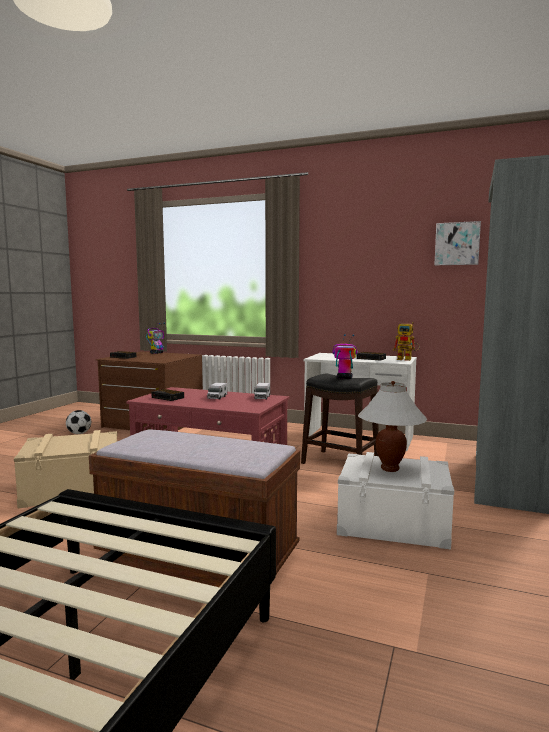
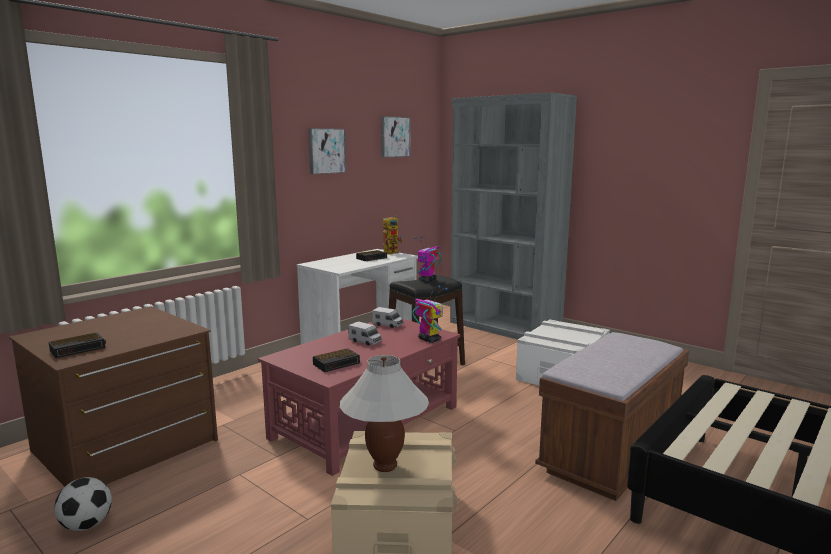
camera: 70 degrees left, 5 degrees up
(157, 353) = (74, 327): toy robot -> toy robot (429, 339)
(363, 259) = (326, 151): none -> picture
(390, 469) = (562, 335): white table lamp -> white table lamp (385, 466)

